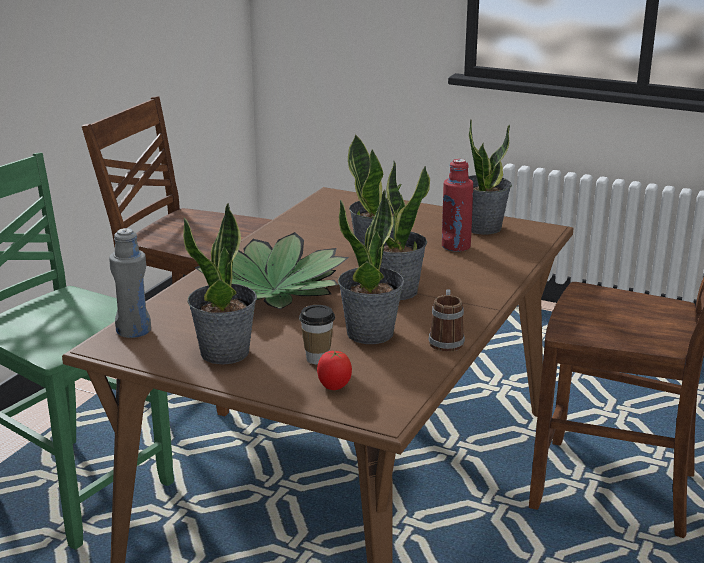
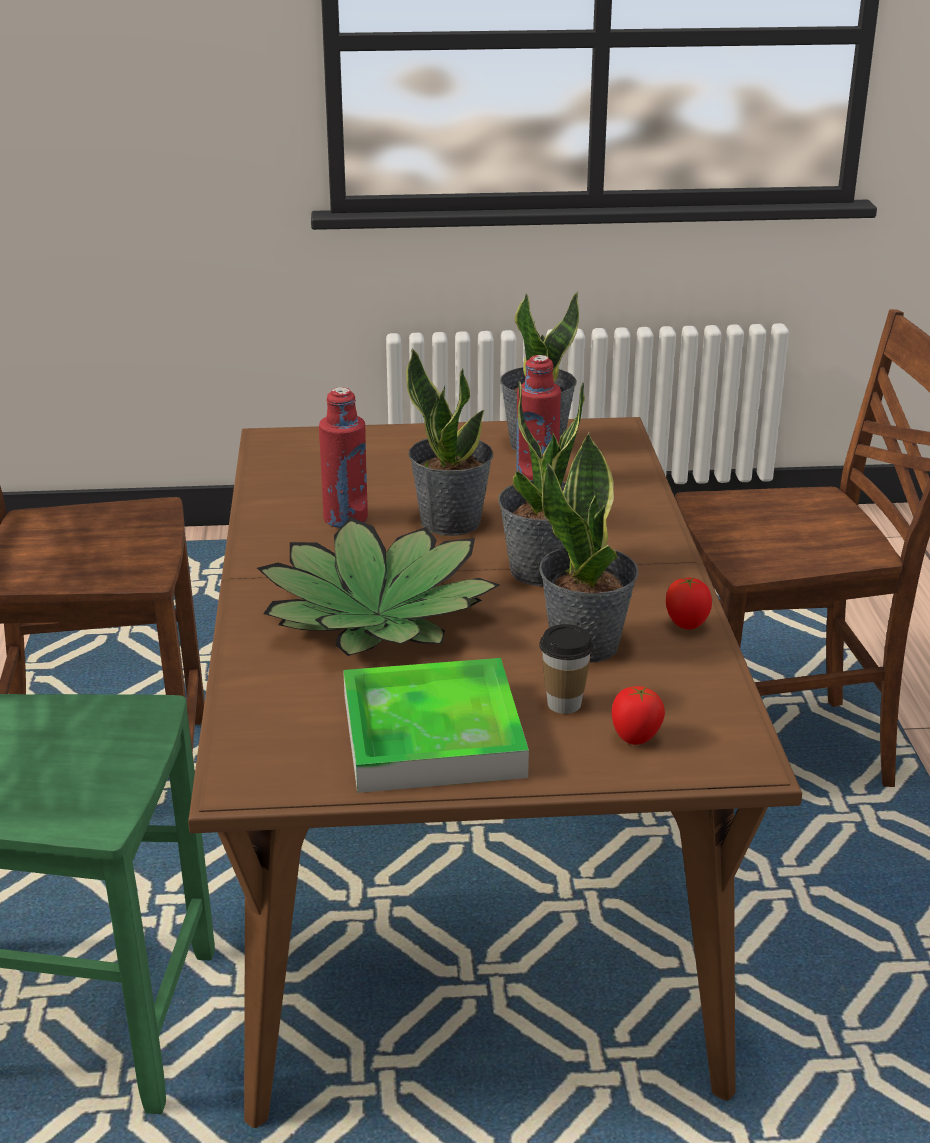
camera: 30 degrees left, 5 degrees up
(134, 330) = (255, 743): grey bottle -> none
(225, 353) = (432, 735): potted plant -> tray
(319, 240) = (346, 519): none -> red bottle
(446, 340) = (687, 625): mug -> tomato

